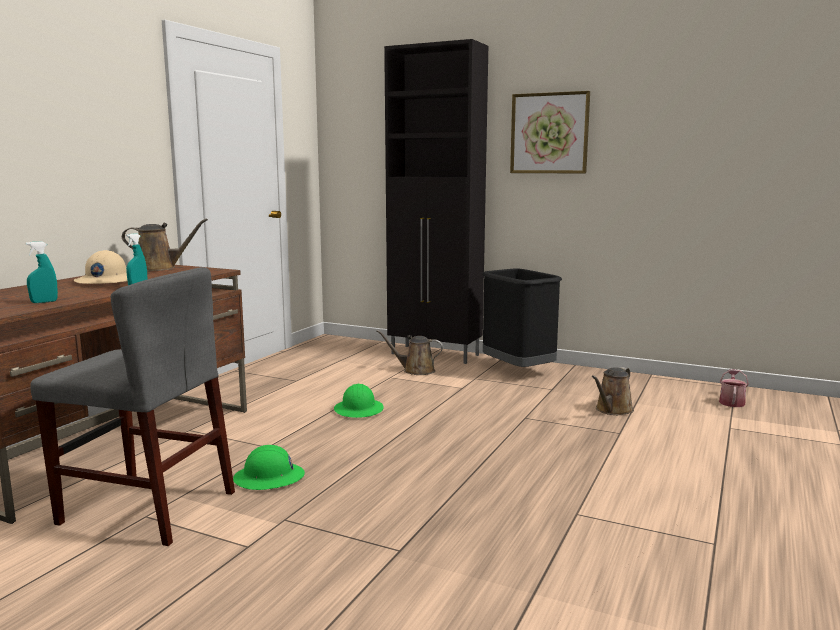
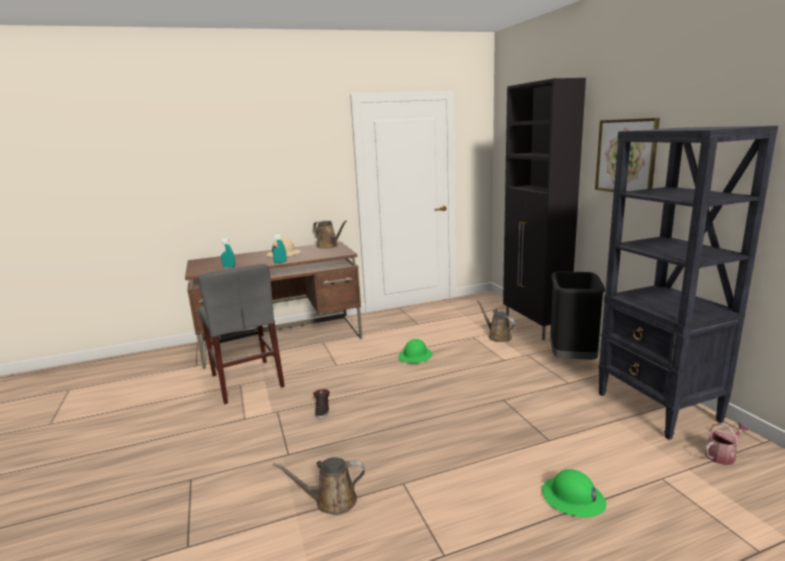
camera: 45 degrees right, 5 degrees up
(269, 478) = (308, 385): green hard hat -> green hard hat (573, 498)
(348, 493) = (322, 409): none -> black shoe
(612, 410) = (582, 419): brown watering can -> brown watering can (331, 501)
(644, 386) = (658, 408): none -> black bookcase

